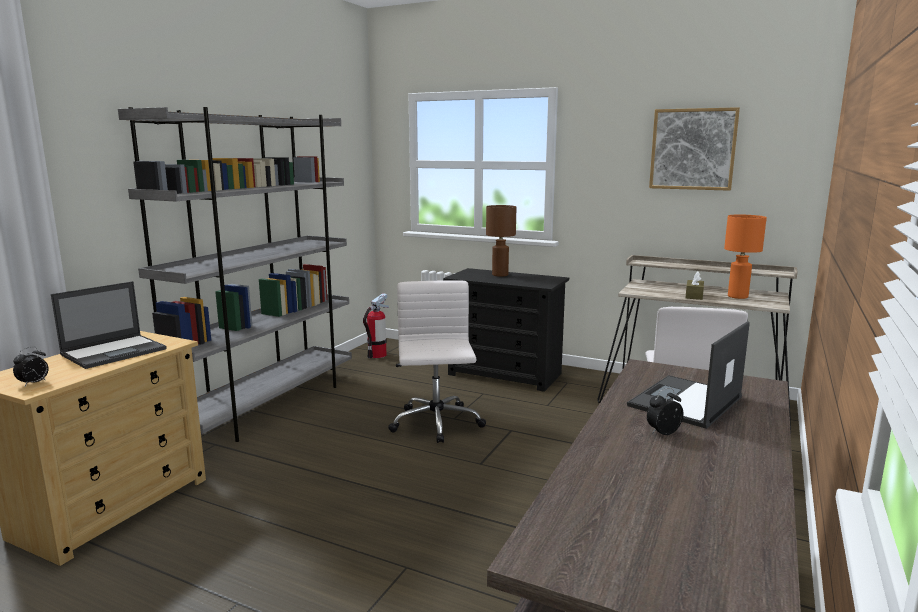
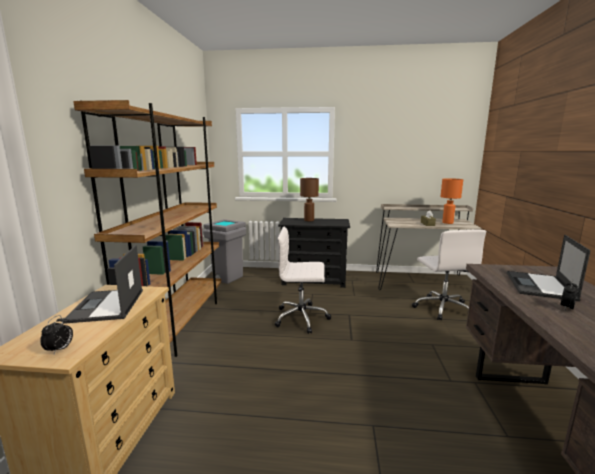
camera: 20 degrees left, 0 degrees up
(115, 351) = (107, 306): laptop -> laptop turned 150 degrees clockwise
(269, 406) = (179, 324): grey bookcase -> brown bookcase
(377, 355) = (226, 278): fire extinguisher -> grey trash can
(436, 424) = (302, 318): white office chair -> white office chair turned 60 degrees counterclockwise
(693, 149) = (413, 143): picture -> none

